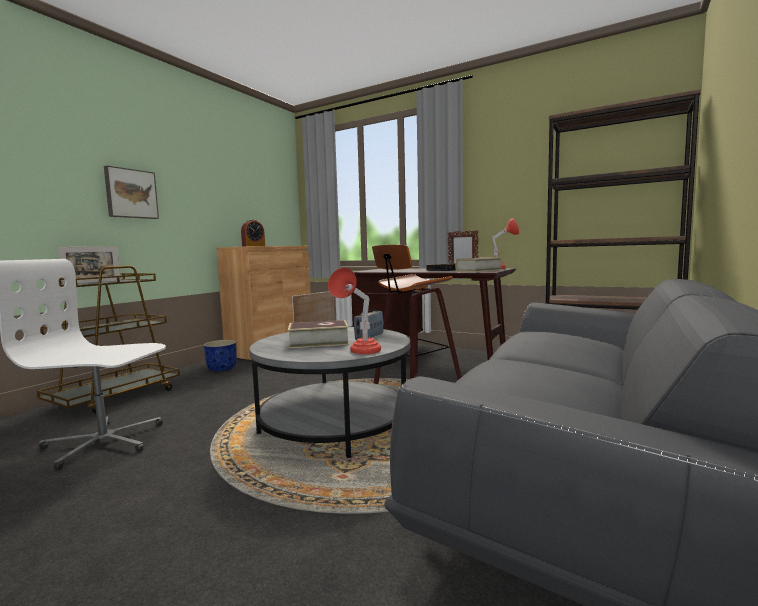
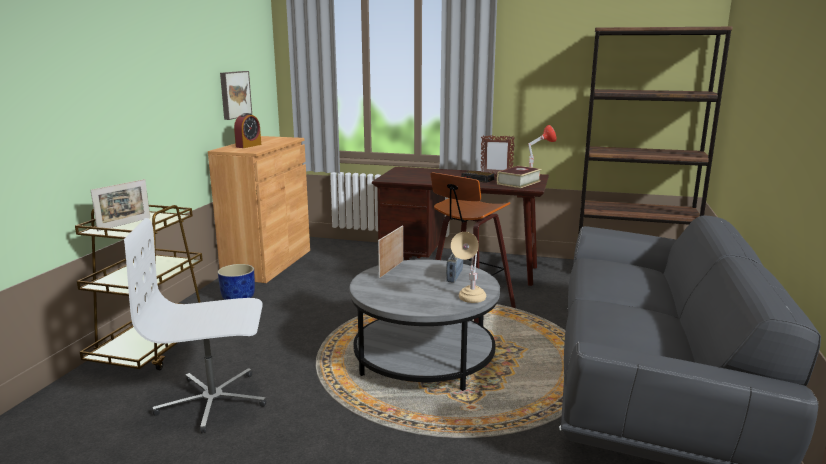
camera: 15 degrees left, 10 degrees up
(131, 194) = (130, 103): picture -> picture (234, 94)
(318, 342) = (414, 286): book -> none
(359, 353) = (469, 301): red table lamp -> beige table lamp

